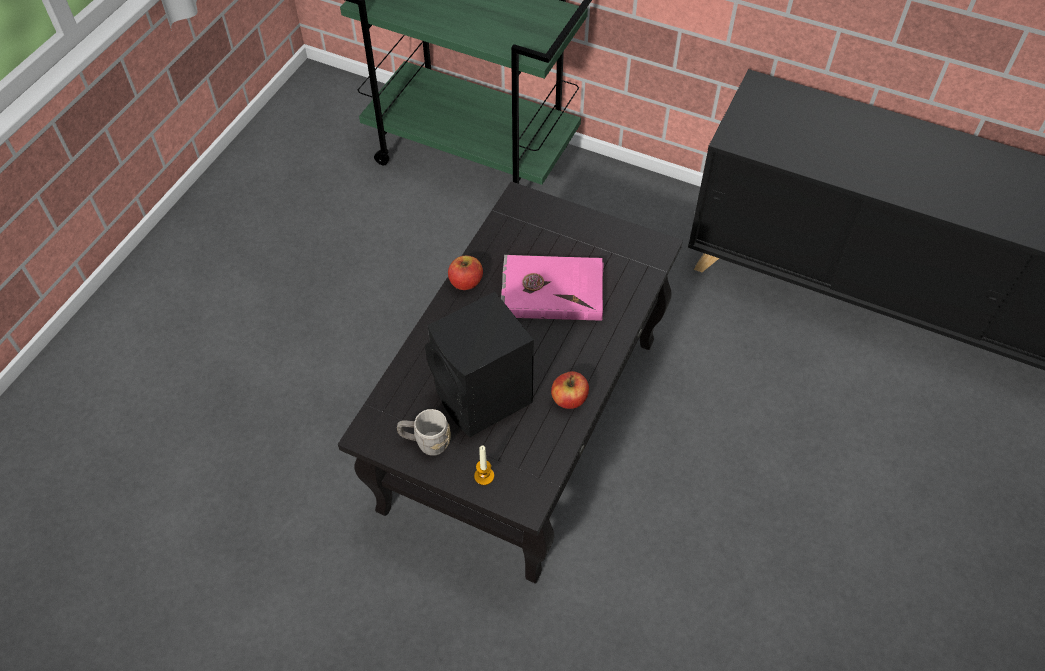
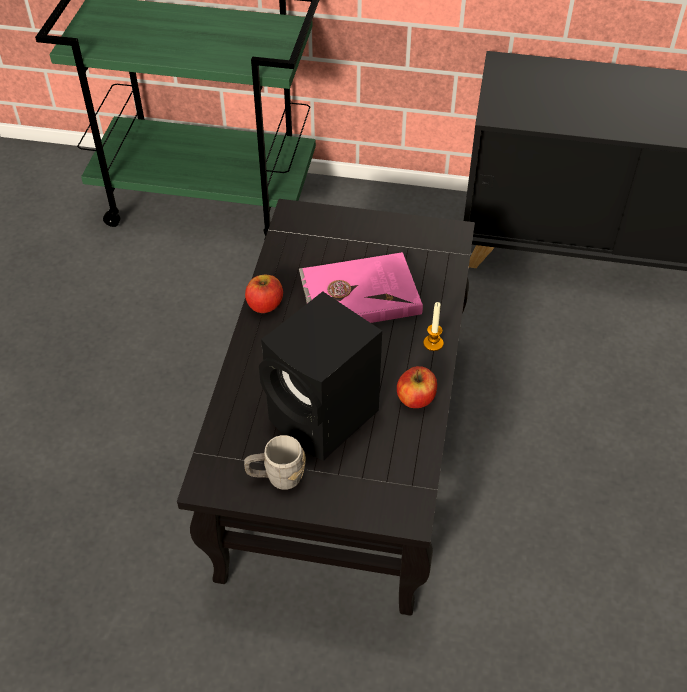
camera: 15 degrees left, 5 degrees down
(484, 476) = (352, 498): candle -> candle (433, 343)

